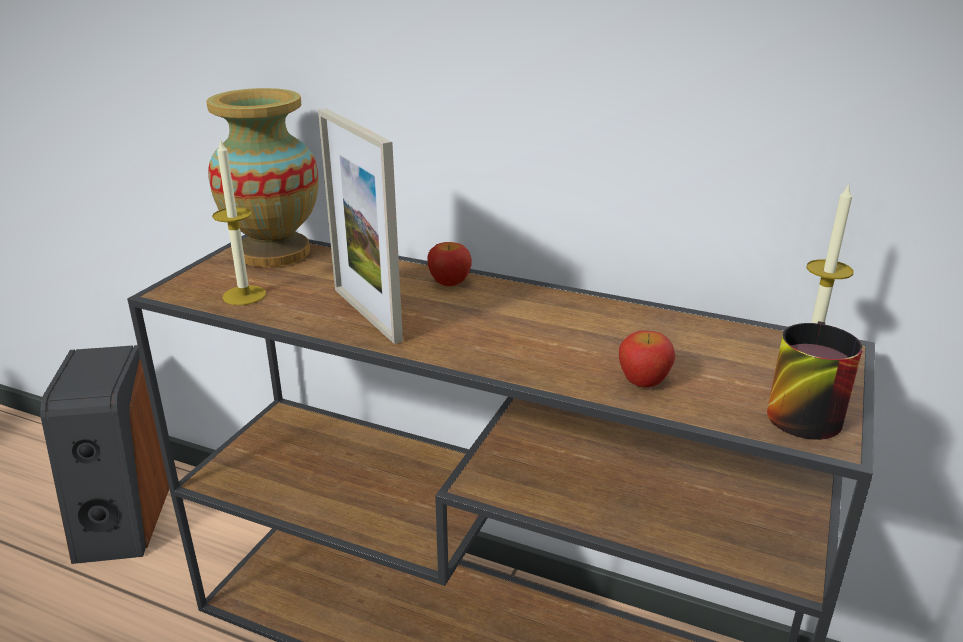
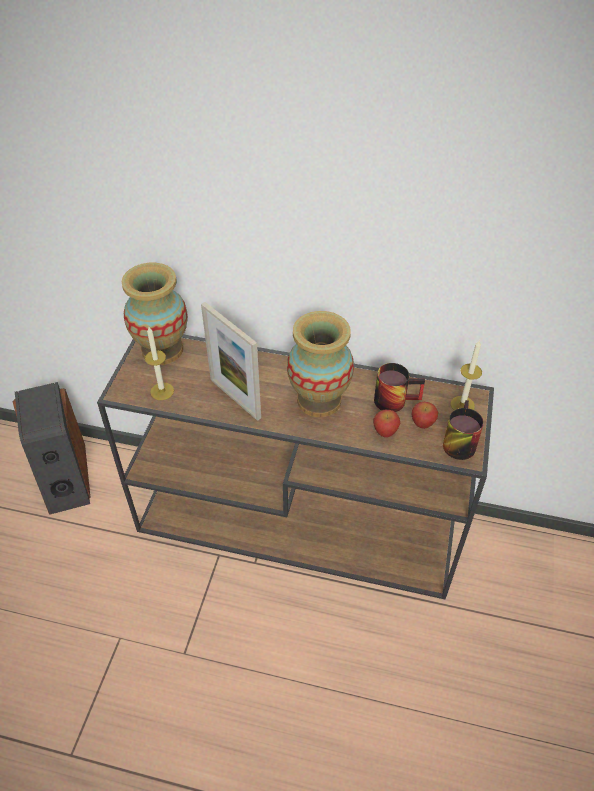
camera: 10 degrees left, 20 degrees up
(449, 283) = (272, 365): apple -> apple (422, 423)
(521, 329) = (319, 400): none -> vase
(670, 339) = (395, 398): none -> mug

